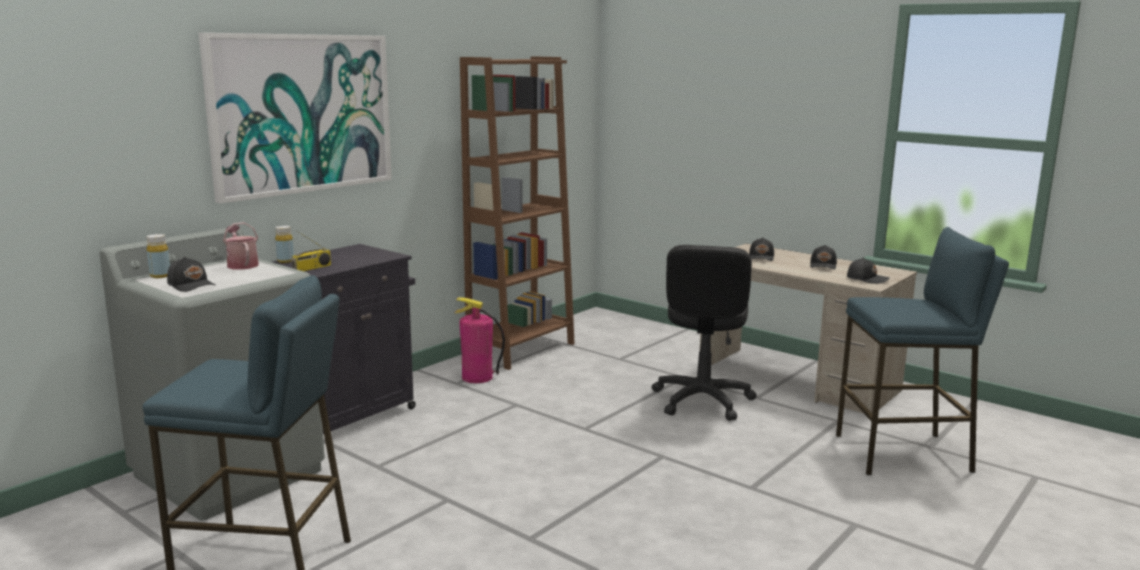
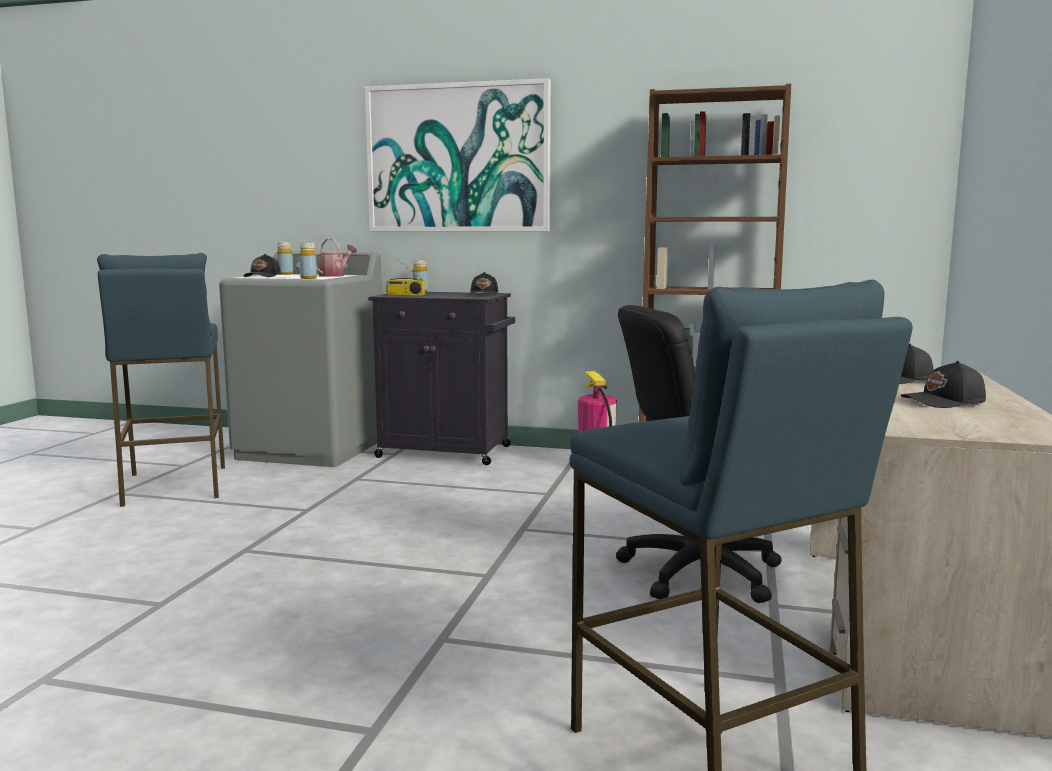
camera: 65 degrees right, 5 degrees down
(275, 275) = (308, 278): none -> yellow bottle
(867, 279) = (918, 423): black cap -> black cap (484, 294)

